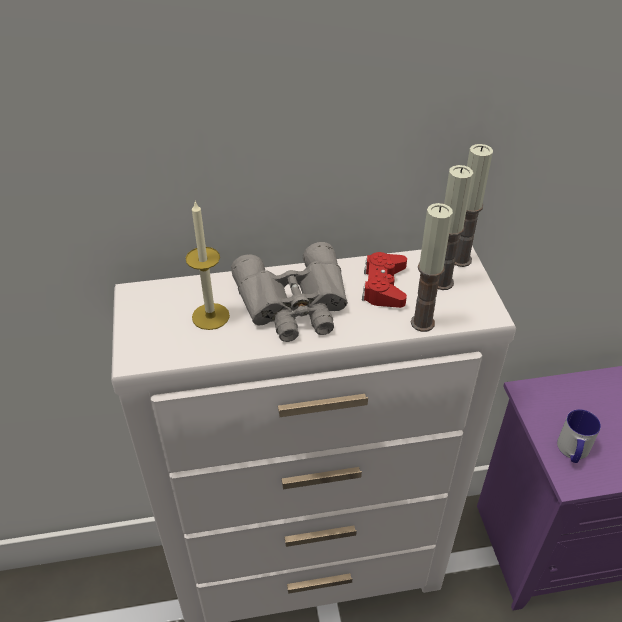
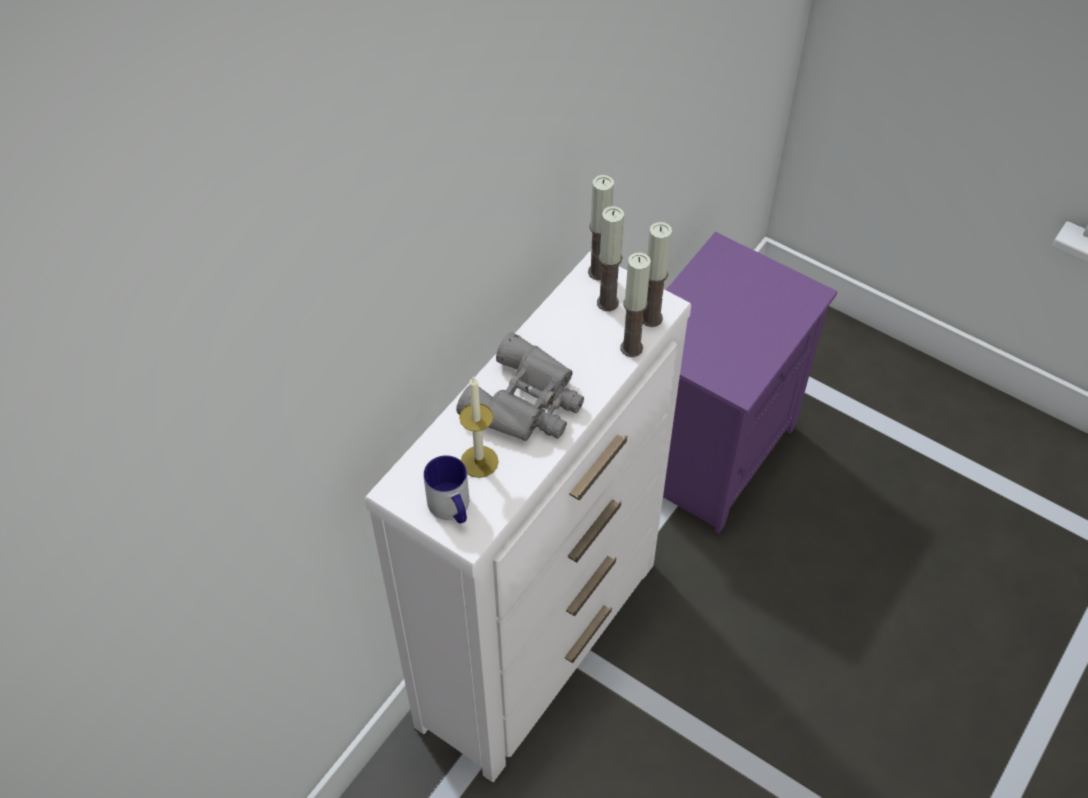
camera: 45 degrees left, 10 degrees up
(384, 286) = (571, 337): red game controller -> none
(465, 314) = (651, 318): none -> candle
(572, 451) = (721, 364): mug -> mug (452, 508)

